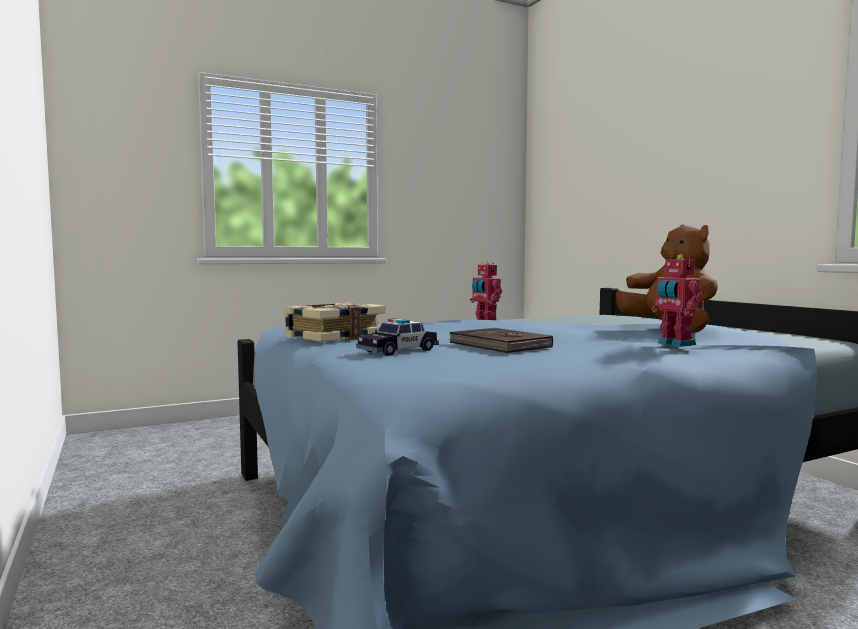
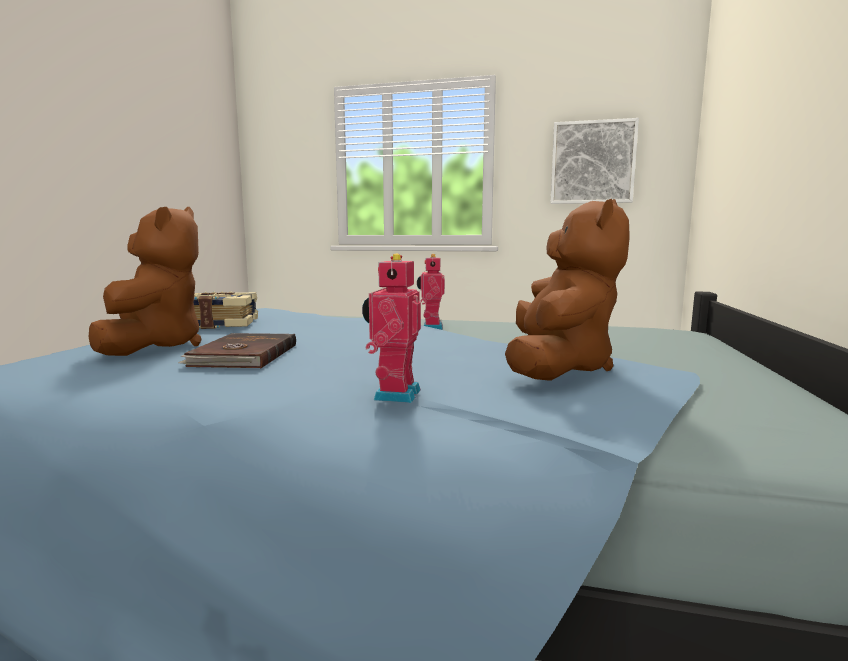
camera: 40 degrees right, 5 degrees up
(398, 351) = (155, 346): toy car -> brown plush toy
(458, 185) = (592, 162): none -> picture

